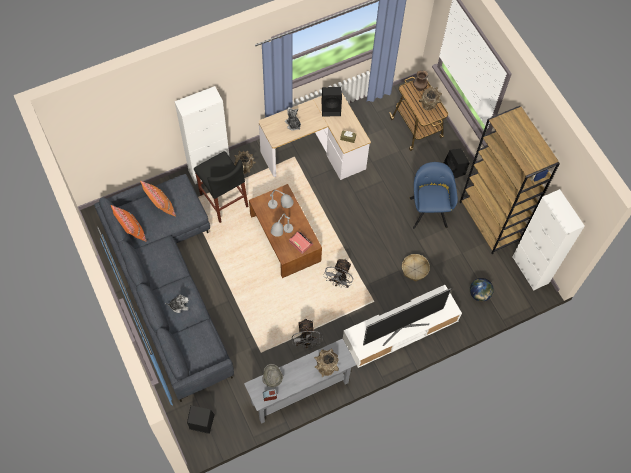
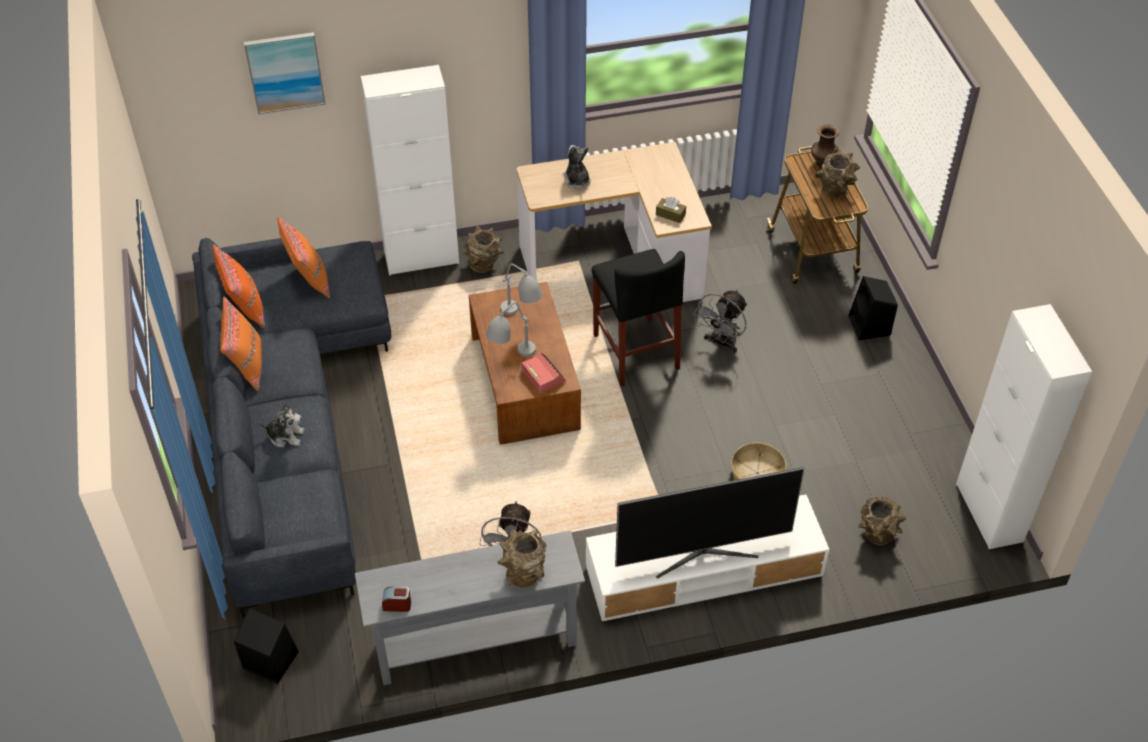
camera: 15 degrees right, 15 degrees down
(134, 108) = (285, 72): none -> picture
(145, 266) = (247, 365): none -> orange pillow
(223, 200) = (431, 306): black stool -> black stool (635, 351)
(272, 378) = (412, 574): grey hat -> none
(331, 108) = (653, 167): black speaker -> none
(339, 282) = (605, 469): grey fan -> grey fan (721, 343)
(428, 210) = (807, 381): blue armchair -> none
(479, 294) = (876, 537): globe -> brown vase
(490, 221) = (923, 418): brown bookcase -> none

